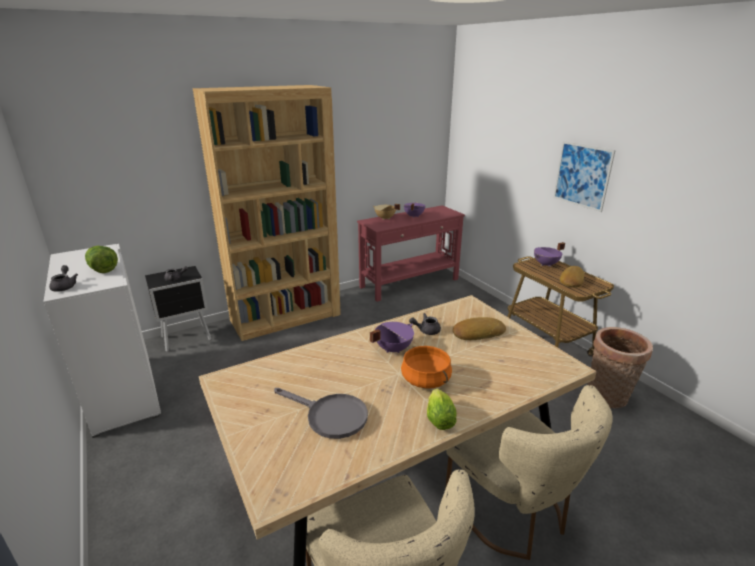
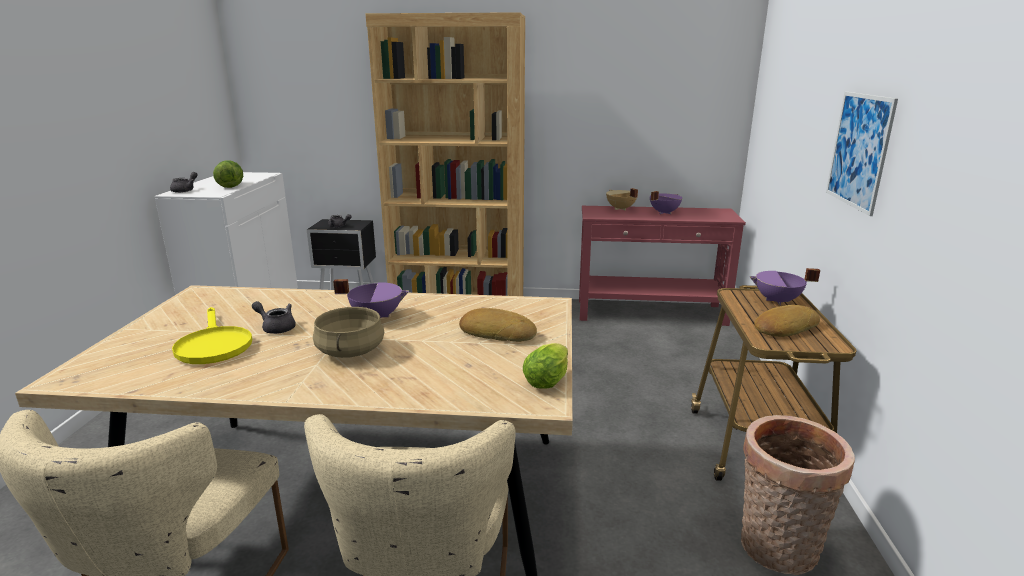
camera: 35 degrees right, 5 degrees down
(329, 416) = (213, 345): grey frying pan -> yellow frying pan
(426, 330) = (443, 312): grey teapot -> grey teapot (276, 327)
(426, 379) = (351, 351): orange cooking pot -> beige cooking pot
(439, 418) = (293, 384): lettuce -> lettuce (549, 380)

